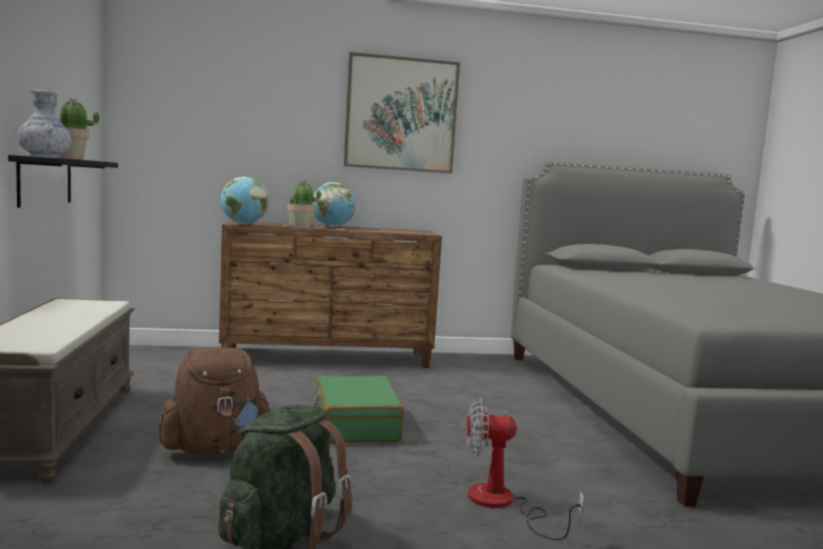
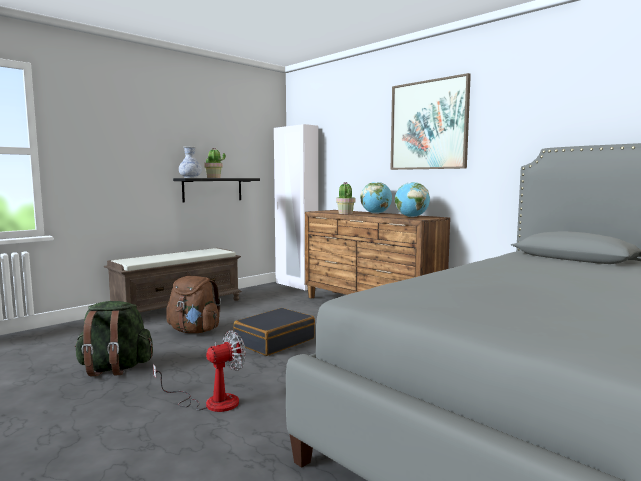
camera: 55 degrees right, 0 degrees up
(148, 350) = (296, 285): none -> white wardrobe
(243, 224) = (320, 211): globe -> globe (411, 217)
(355, 424) = (274, 341): green suitcase -> black suitcase
(503, 504) = (211, 402): fan -> fan turned 90 degrees clockwise

